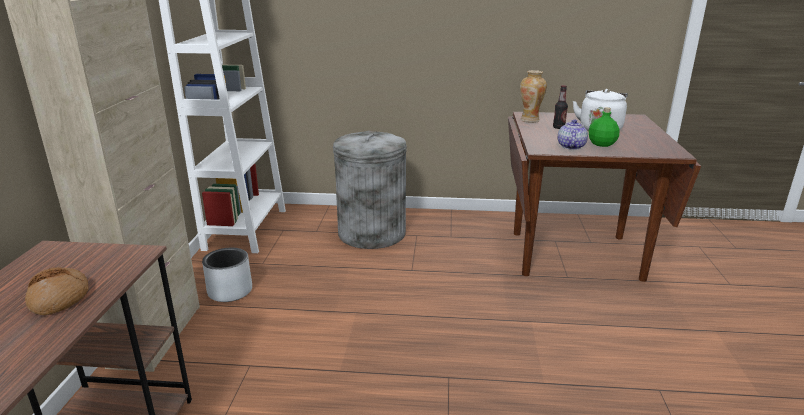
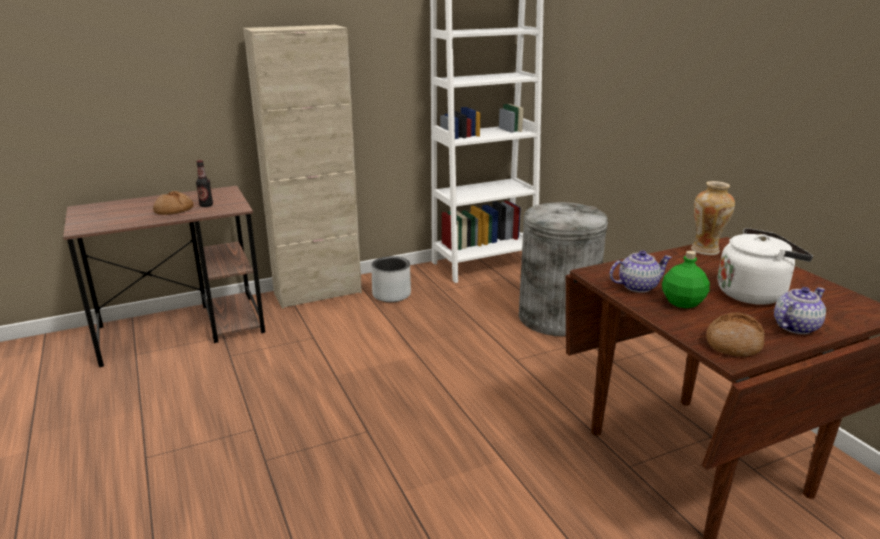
camera: 60 degrees right, 0 degrees up
(558, 127) = (706, 269): bottle -> bottle (206, 205)
(646, 133) = (794, 327): none -> teapot
(661, 149) = (733, 343): none -> bread

